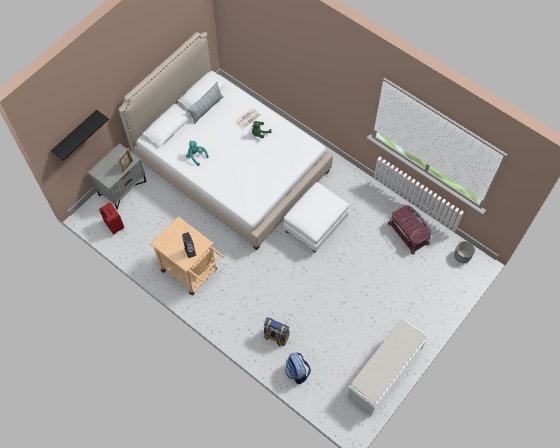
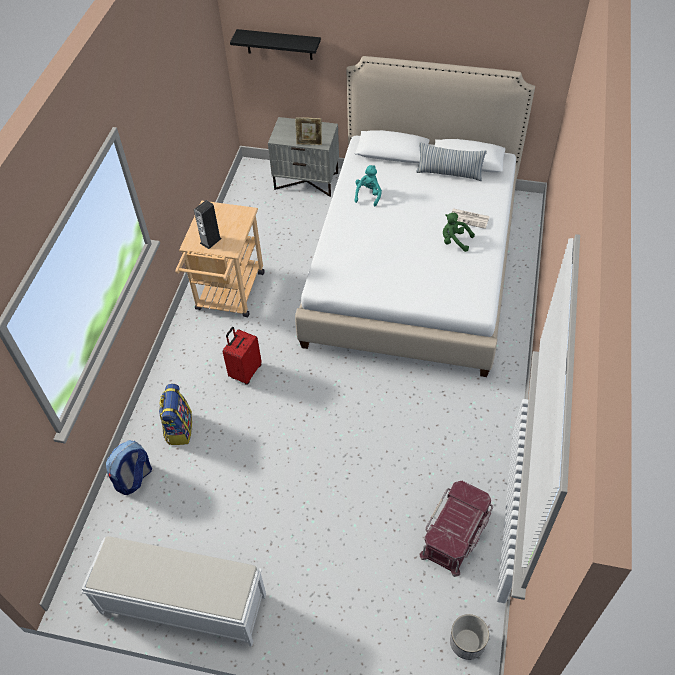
camera: 65 degrees right, 10 degrees down
(114, 226) = (250, 197): red suitcase -> red suitcase (245, 372)
(315, 225) = (385, 398): white ottoman -> none

